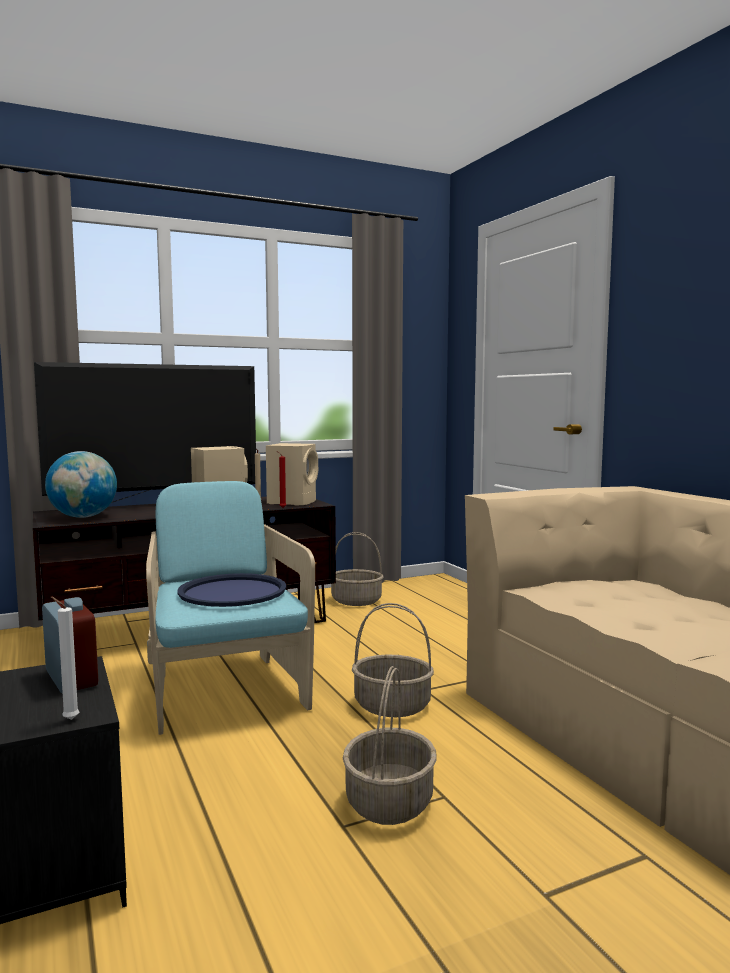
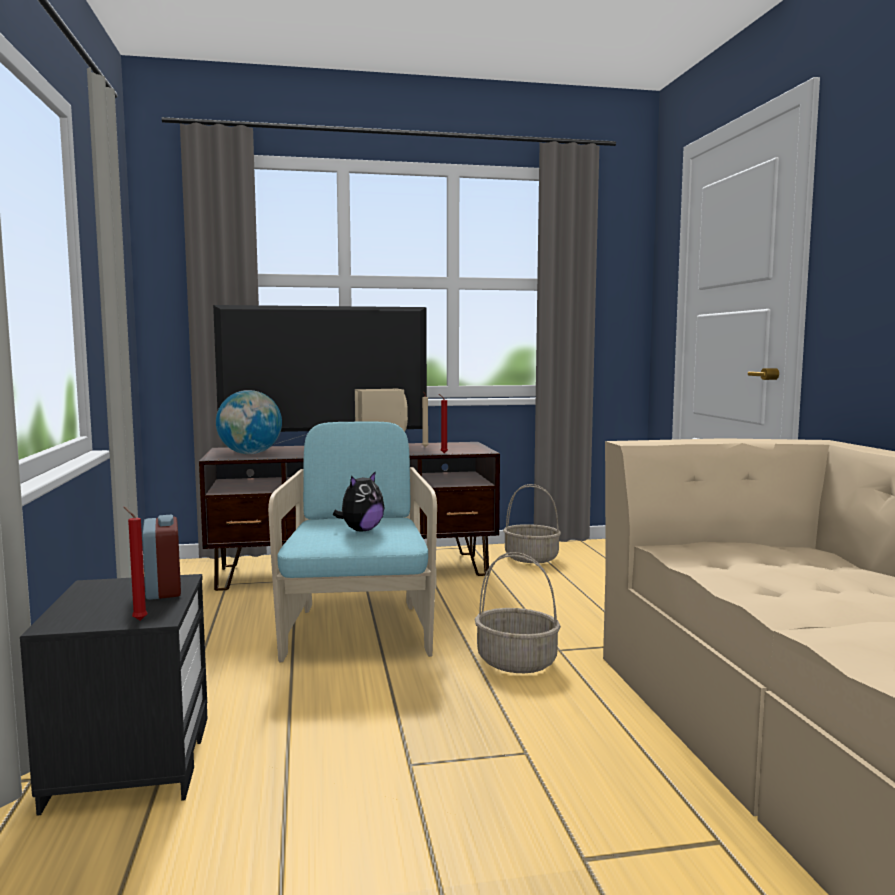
camera: 15 degrees right, 0 degrees up
(68, 719) = (138, 620): white candle -> red candle
(232, 592) = (361, 530): blue tray -> plush toy
(293, 502) = (460, 448): beige speaker -> none
(388, 801) = (466, 749): basket -> none

